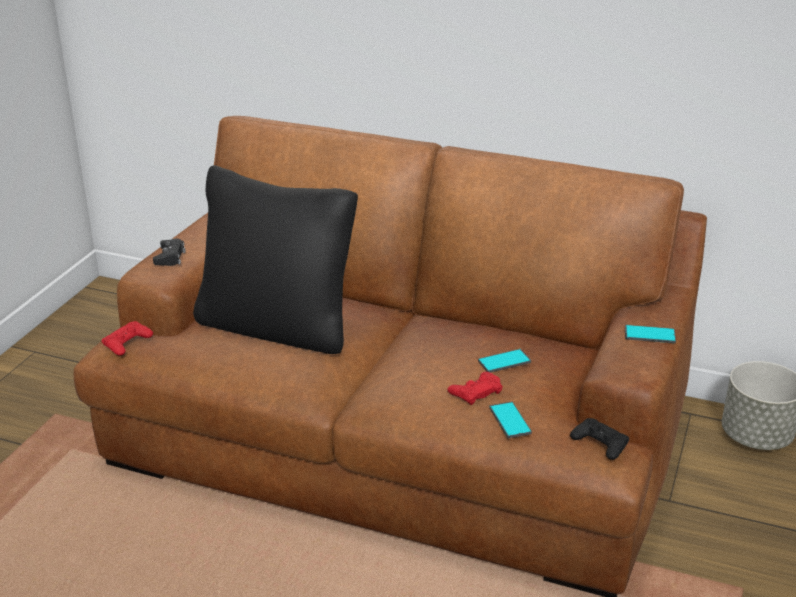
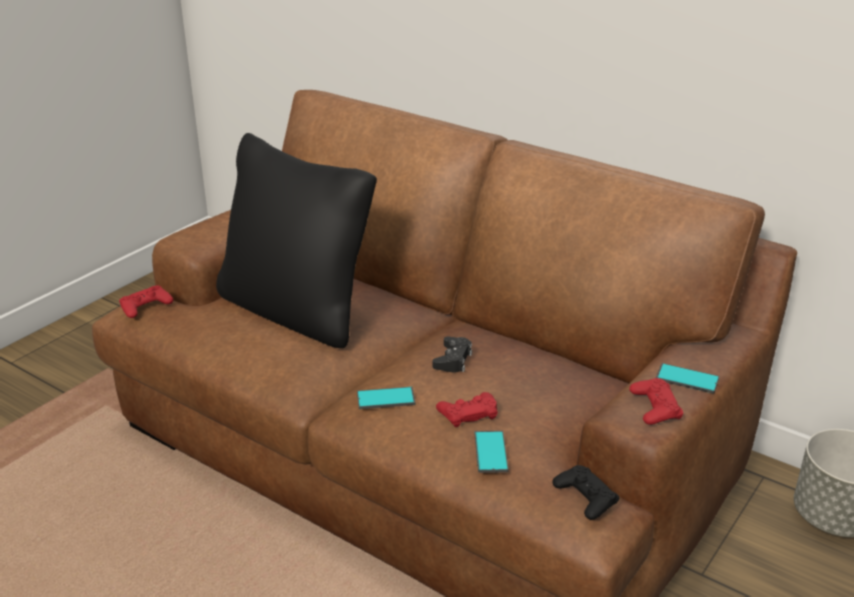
camera: 15 degrees right, 0 degrees up
(170, 257) = (216, 226): black game controller -> black game controller (453, 360)
(504, 361) = (517, 384): phone -> phone (386, 398)
(636, 361) = (655, 407): none -> red game controller

